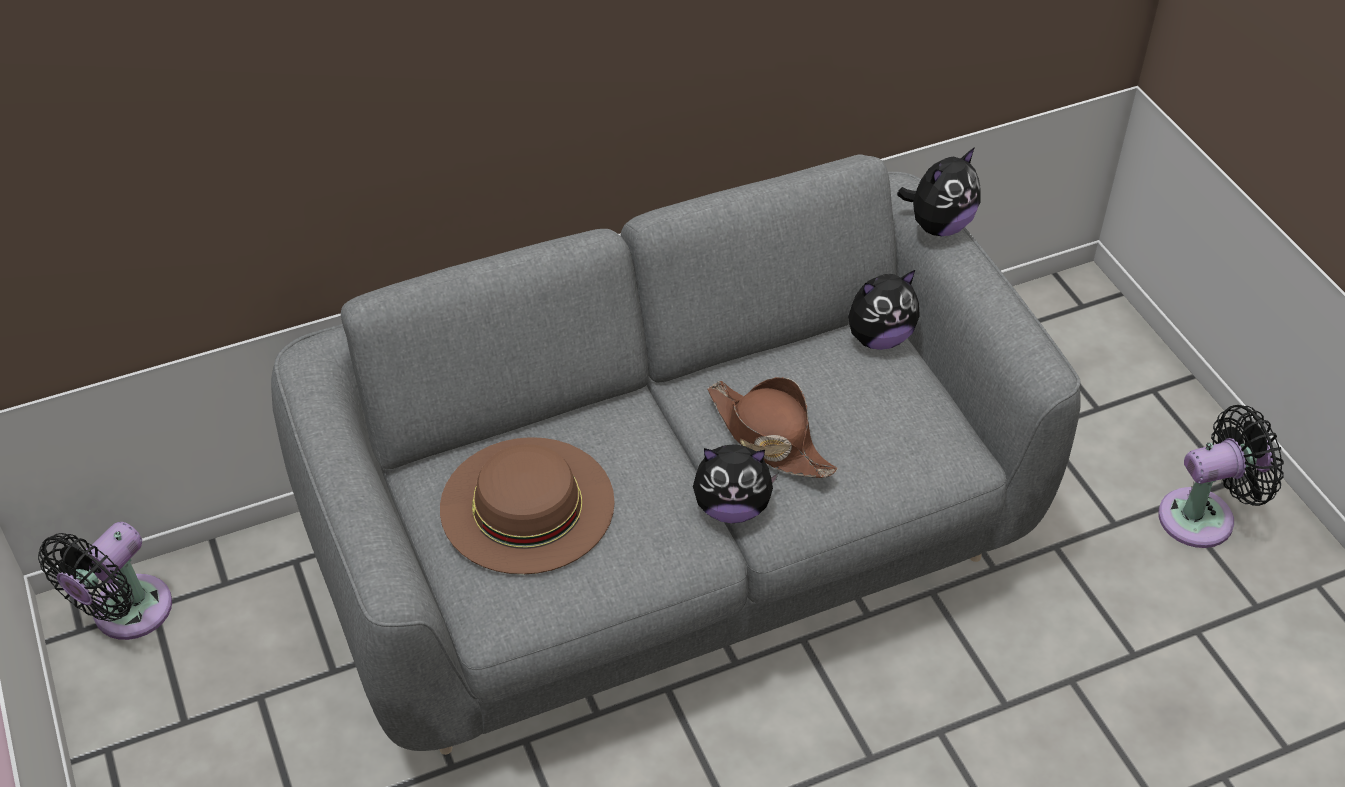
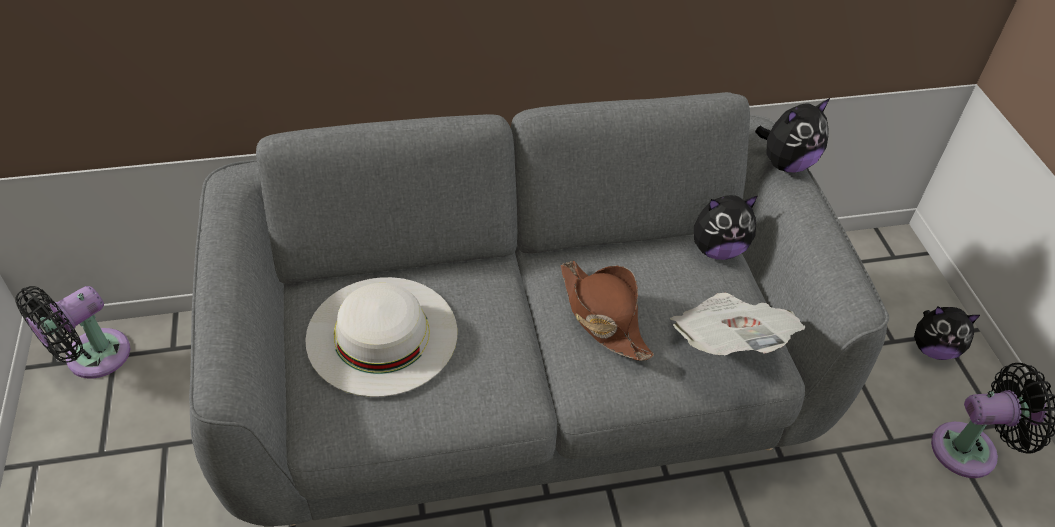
camera: 10 degrees right, 0 degrees up
(527, 504) = (382, 334): brown hat -> white hat
(732, 507) = (556, 371): plush toy -> plush toy (933, 349)
(914, 441) = (728, 343): none -> newspaper

